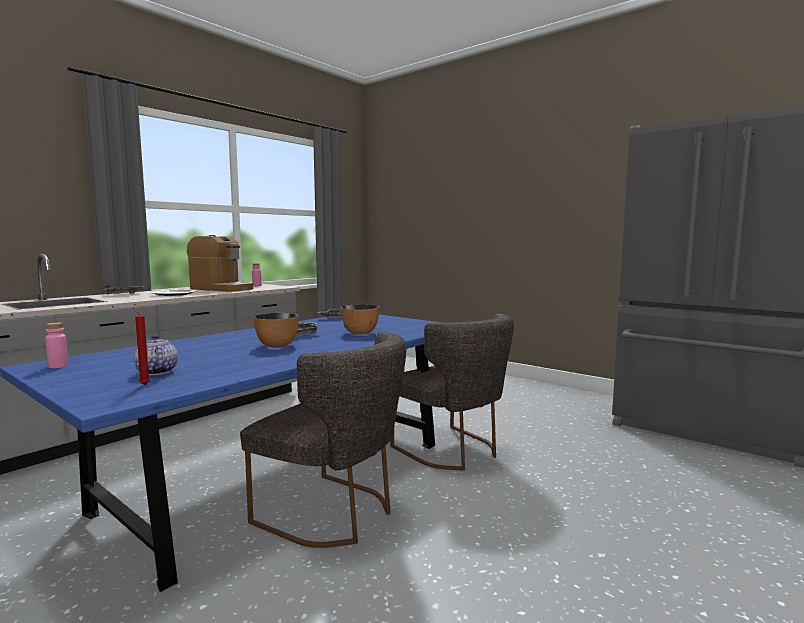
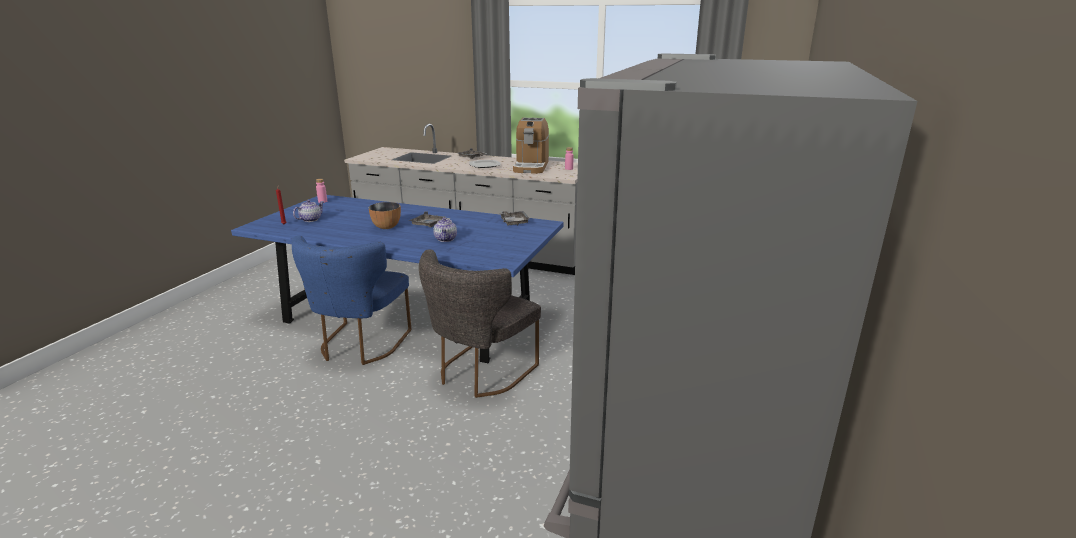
camera: 70 degrees right, 15 degrees up
(334, 514) = (360, 346): grey chair -> blue chair
(360, 333) = (446, 239): bowl -> teapot

